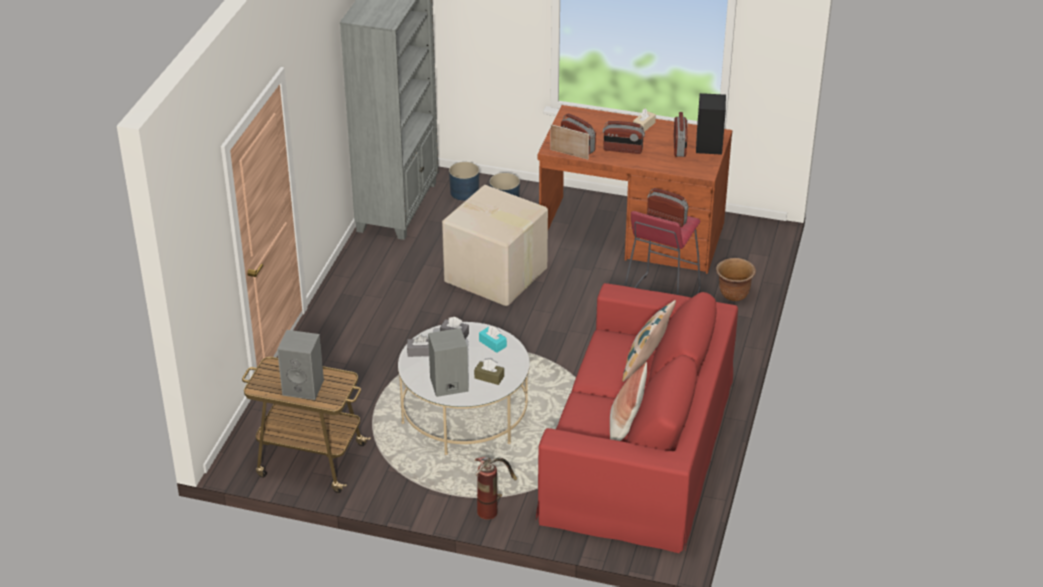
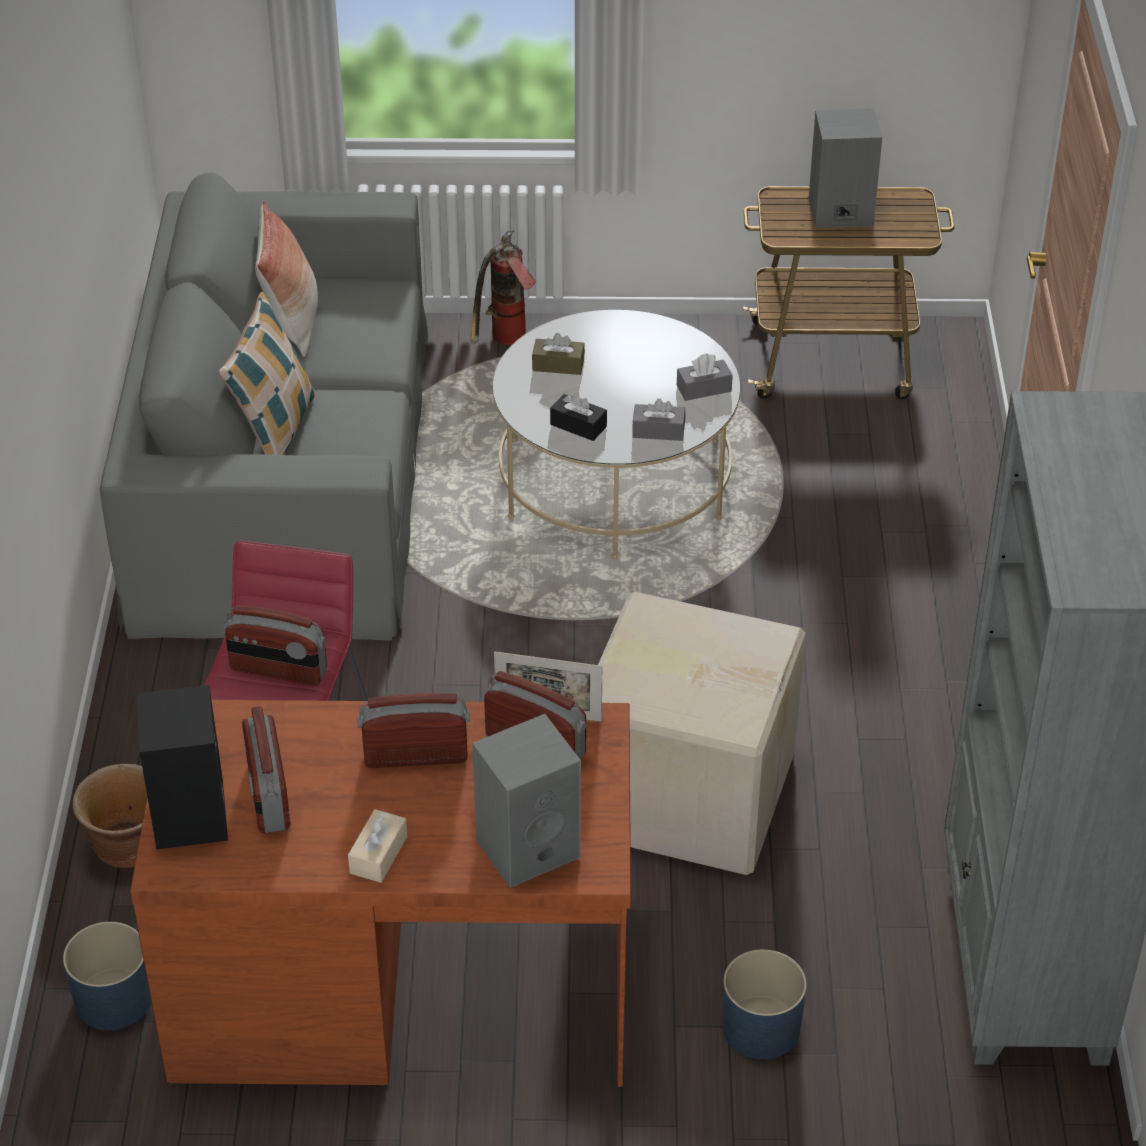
camera: 165 degrees right, 5 degrees up
(448, 385) = (624, 340): grey speaker -> grey speaker (529, 846)
(464, 192) = (882, 1047): blue planter -> blue planter (113, 1000)
(492, 344) = (578, 425): turquoise tissue box -> black tissue box
(639, 448) = (283, 473): red sofa -> grey sofa

